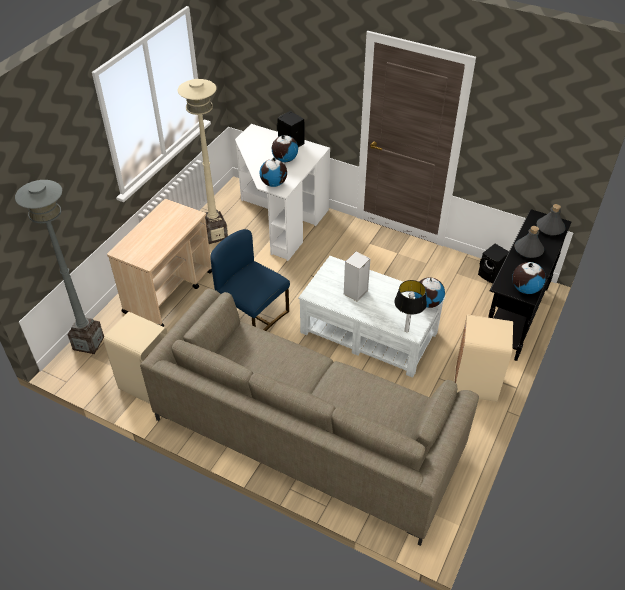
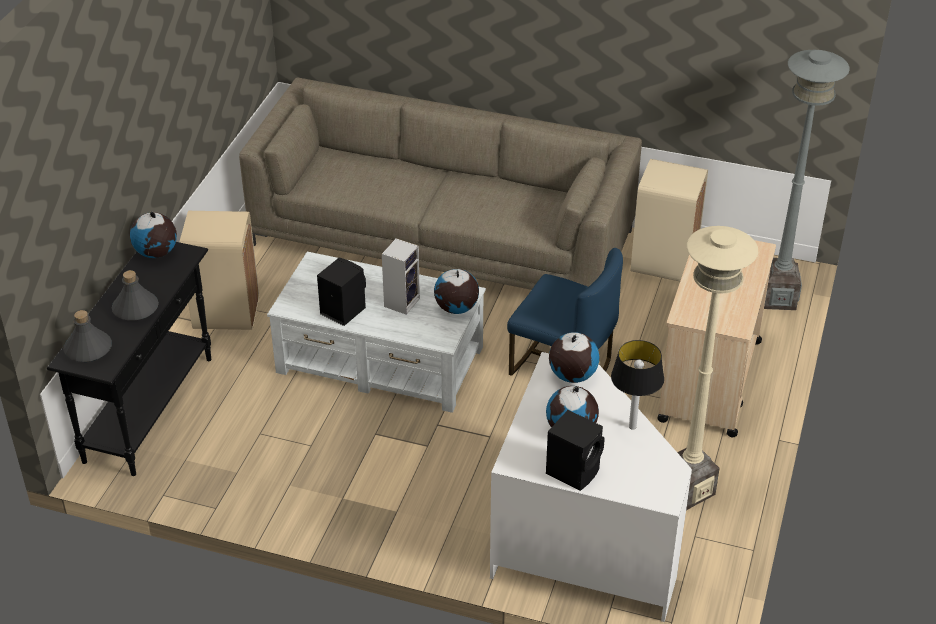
camera: 170 degrees right, 5 degrees down
(407, 330) = (323, 263): table lamp -> table lamp (632, 427)
(428, 302) = (293, 301): globe -> globe (456, 308)
(491, 275) = (174, 477): black speaker -> black speaker (342, 310)

